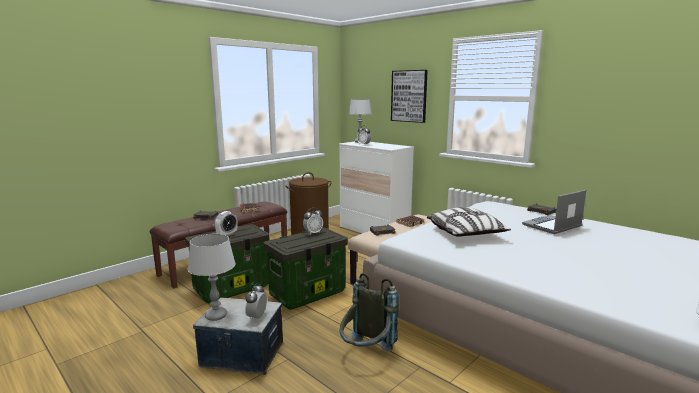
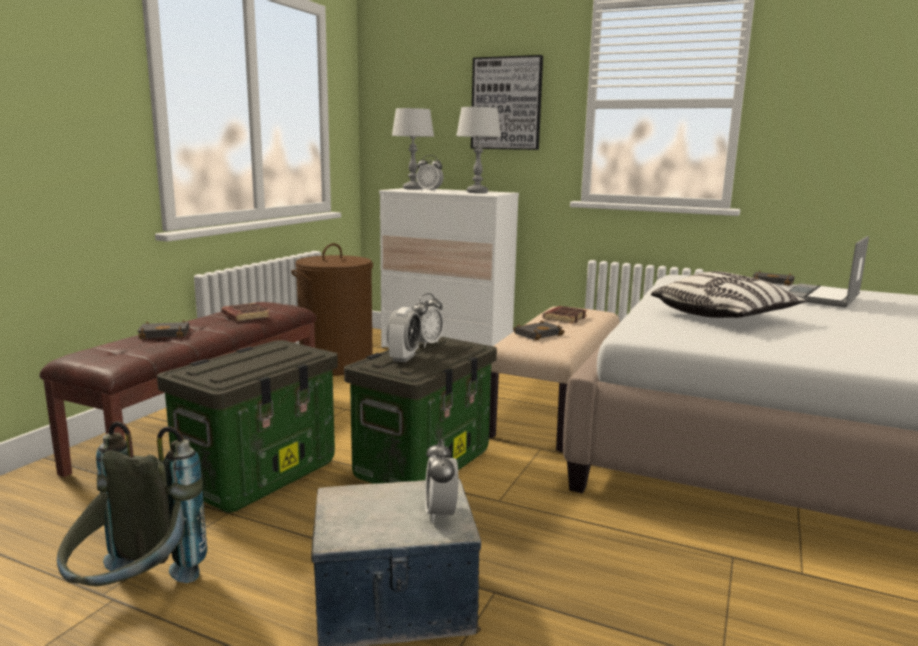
camera: 20 degrees left, 0 degrees up
(216, 316) = (349, 526): grey table lamp -> grey table lamp (477, 192)
(227, 235) = (253, 362): alarm clock -> alarm clock (404, 357)
(366, 353) = (625, 551): grey backpack -> grey backpack (135, 597)

